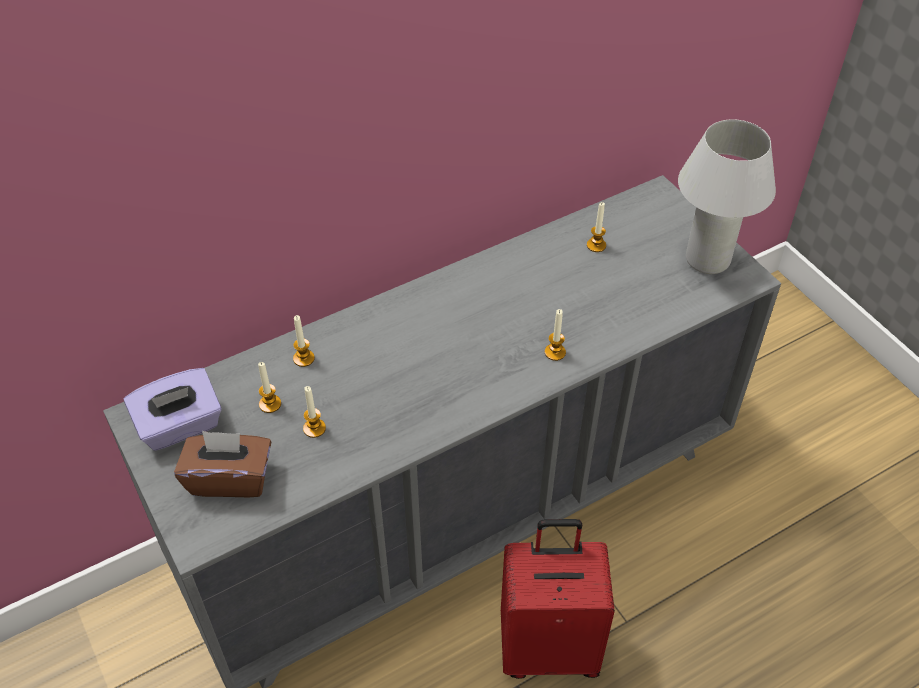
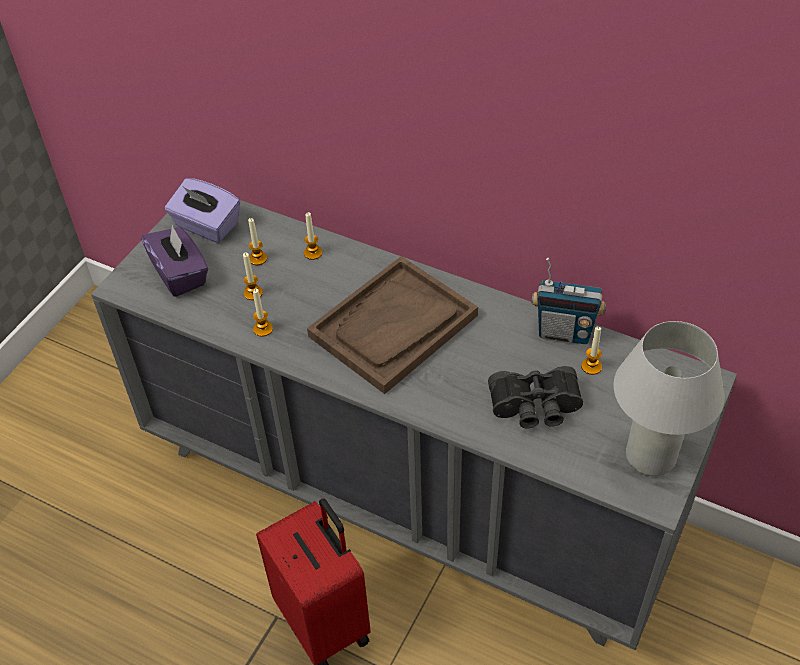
camera: 60 degrees right, 0 degrees up
(230, 478) = (180, 274): brown tissue box -> purple tissue box
(450, 344) = (393, 326): none -> brown tray
(548, 242) = (564, 332): none -> radio
(555, 352) = (438, 396): candle -> candle (263, 329)
(613, 299) = (535, 408): none -> black binoculars

